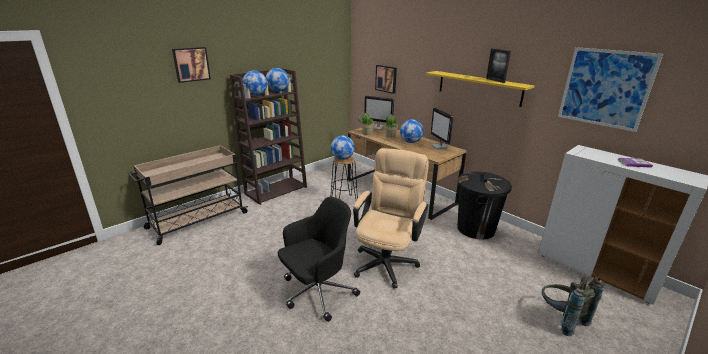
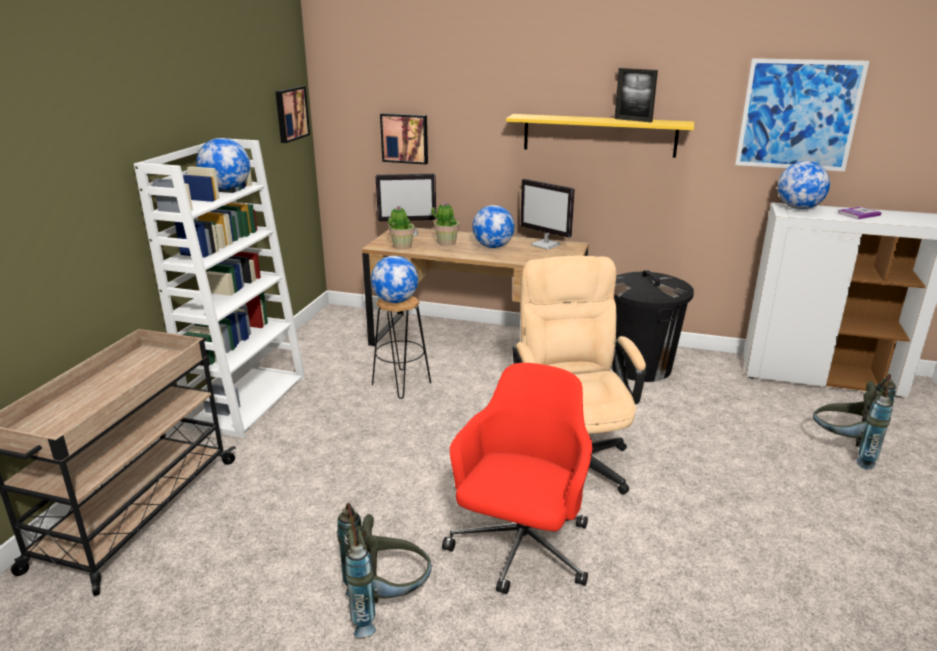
camera: 30 degrees left, 0 degrees up
(191, 64) = (57, 149): picture -> picture (290, 113)
(241, 291) = (386, 604): none -> grey backpack
(256, 95) = (195, 203): globe -> globe (798, 208)
(276, 190) = (248, 400): brown bookcase -> white bookcase
(317, 293) = (520, 549): black office chair -> red office chair

